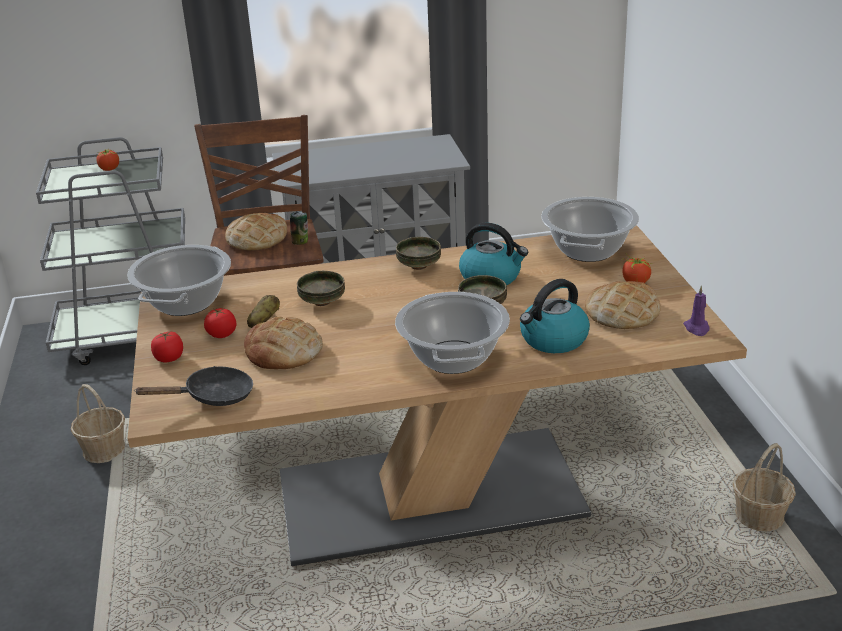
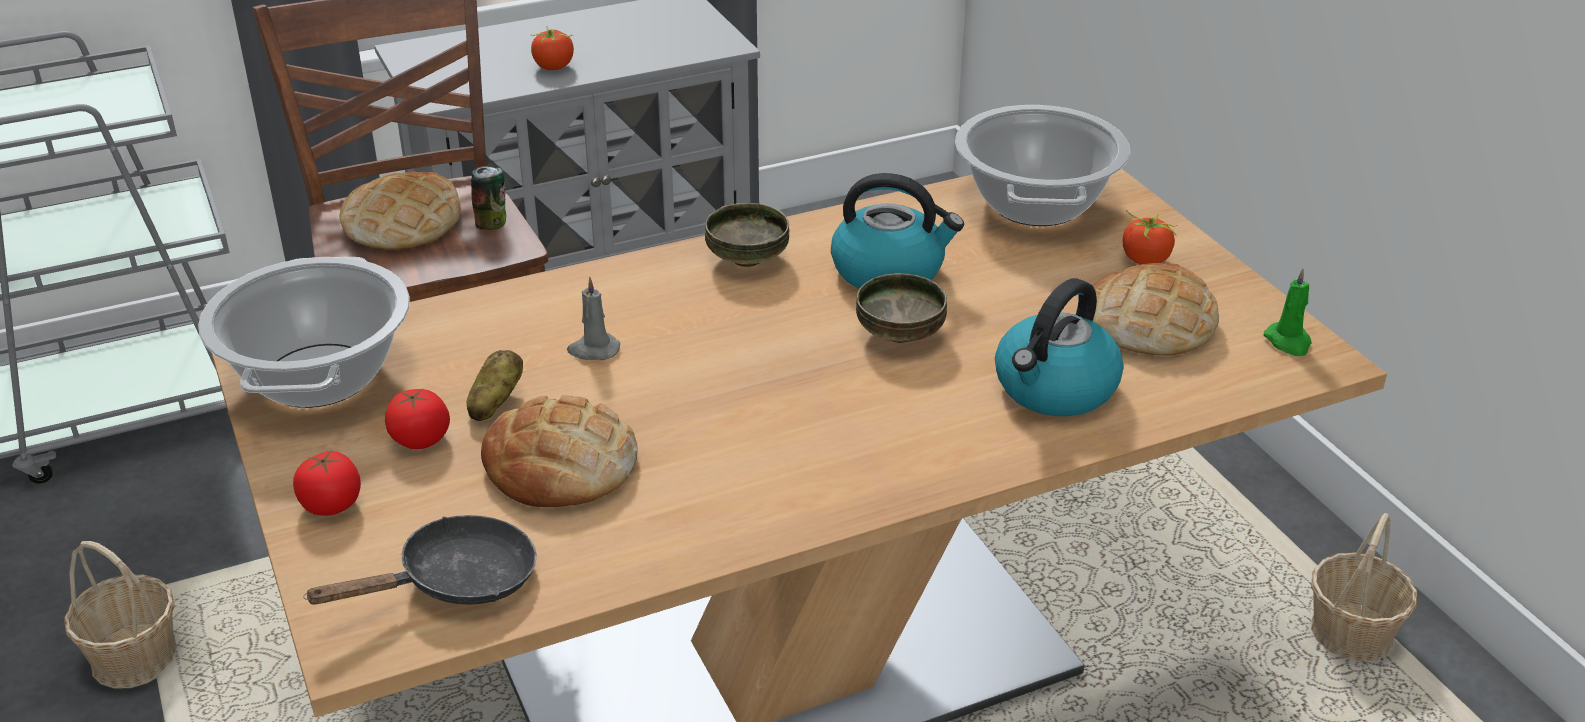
camera: 15 degrees left, 5 degrees up
(109, 169) = (52, 97): tomato -> tomato (554, 67)
(322, 302) = (593, 350): bowl -> grey candle
(454, 358) = (892, 444): cooking pot -> none
(697, 328) = (1288, 342): purple candle -> green candle

